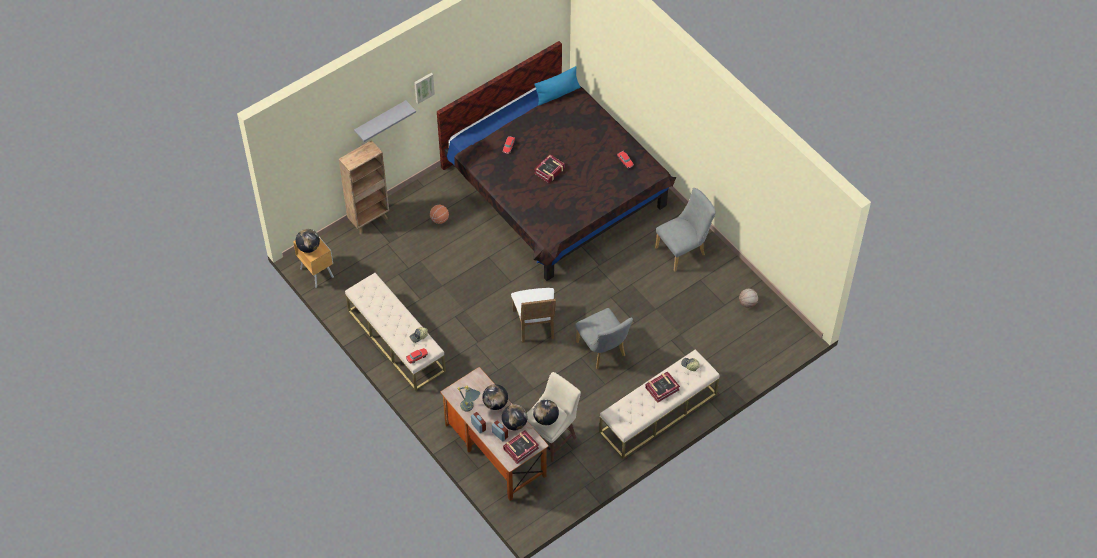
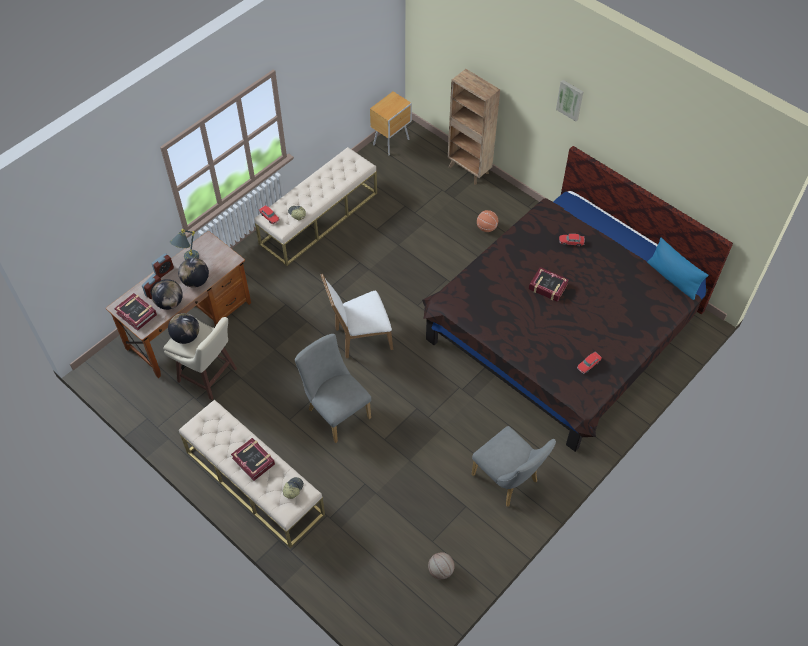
camera: 80 degrees right, 0 degrees up
(308, 247) = (387, 103): globe -> none
(380, 120) = (518, 82): grey shelf -> none
(603, 351) = (336, 411): grey chair -> grey chair turned 90 degrees clockwise

